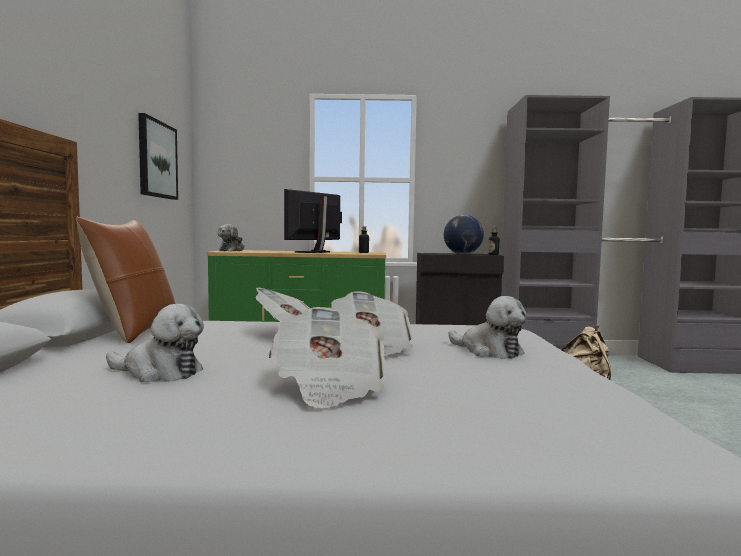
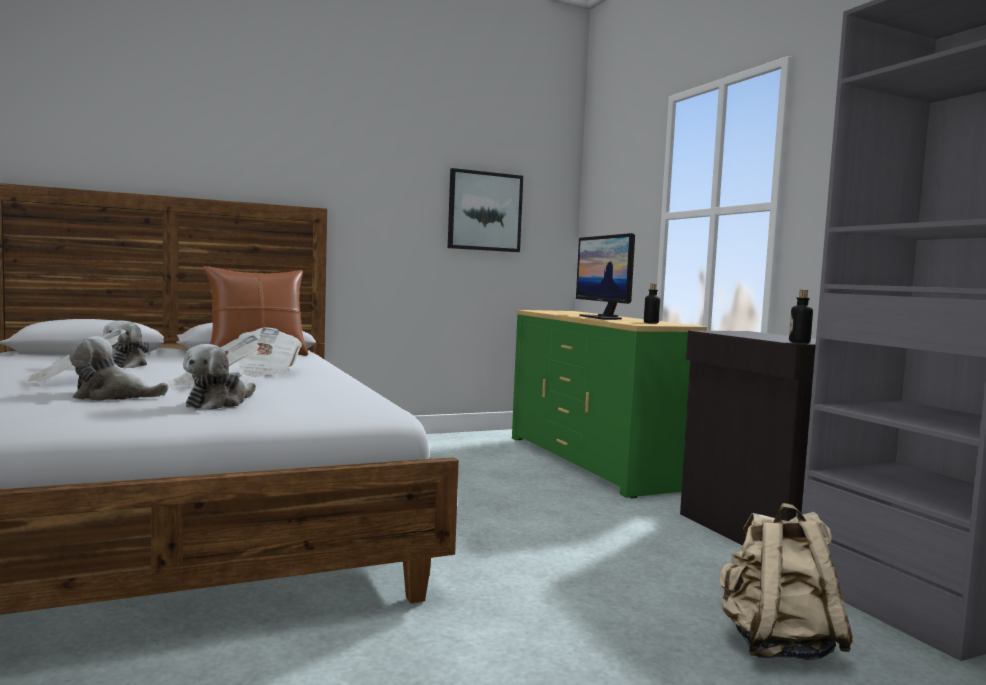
camera: 65 degrees right, 0 degrees up
(232, 251) = (549, 311): plush toy -> plush toy (112, 396)
(315, 252) = (603, 318): monitor -> monitor turned 120 degrees counterclockwise
(462, 254) = (764, 336): globe -> none

